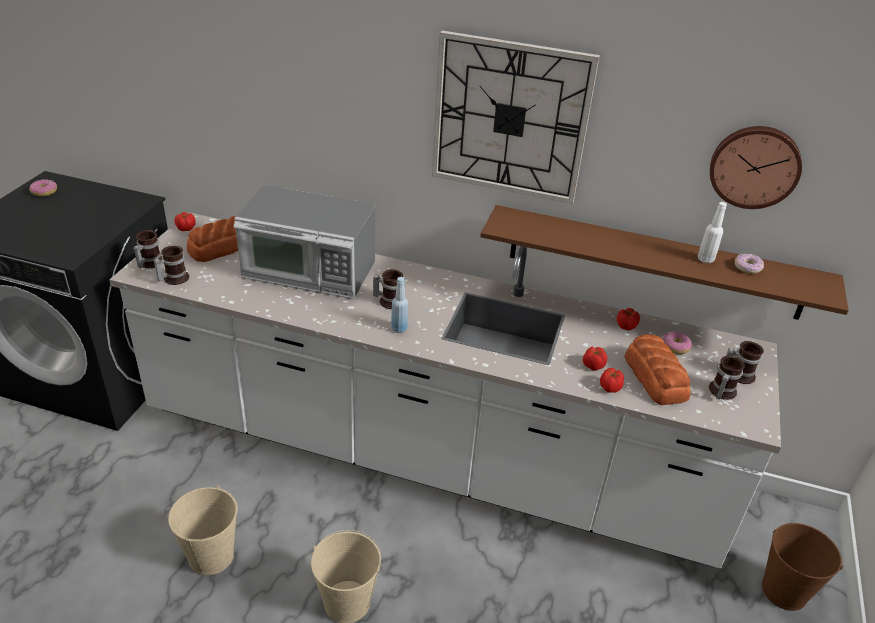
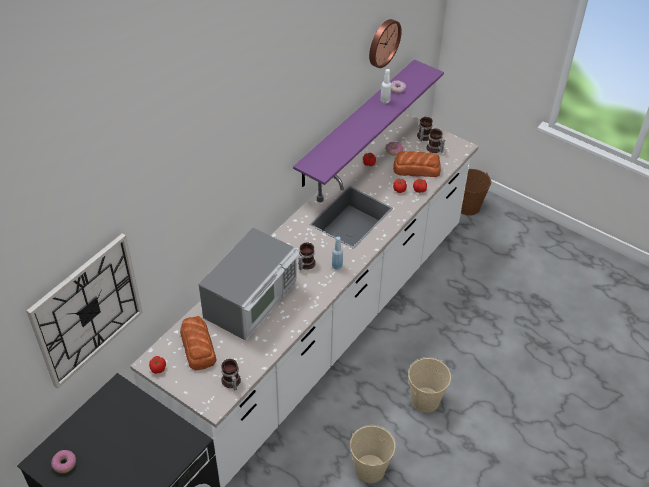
camera: 70 degrees left, 10 degrees up
(149, 263) = (202, 397): mug -> none
(510, 118) = (294, 114): wall clock -> wall clock (87, 310)
(654, 262) = (356, 123): brown shelf -> purple shelf

